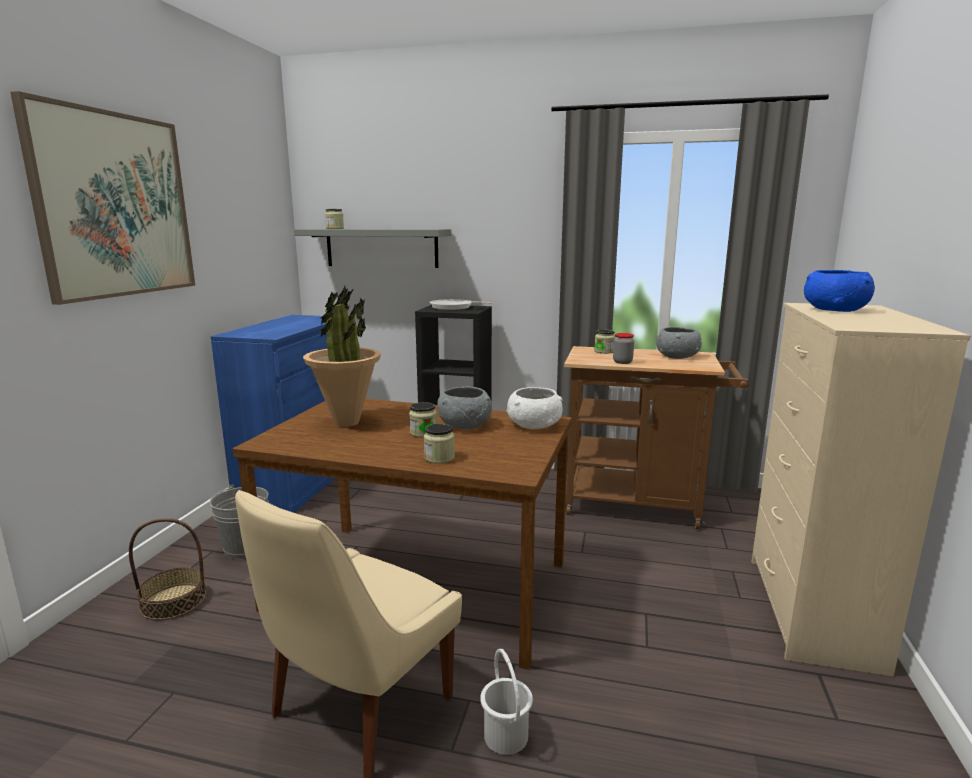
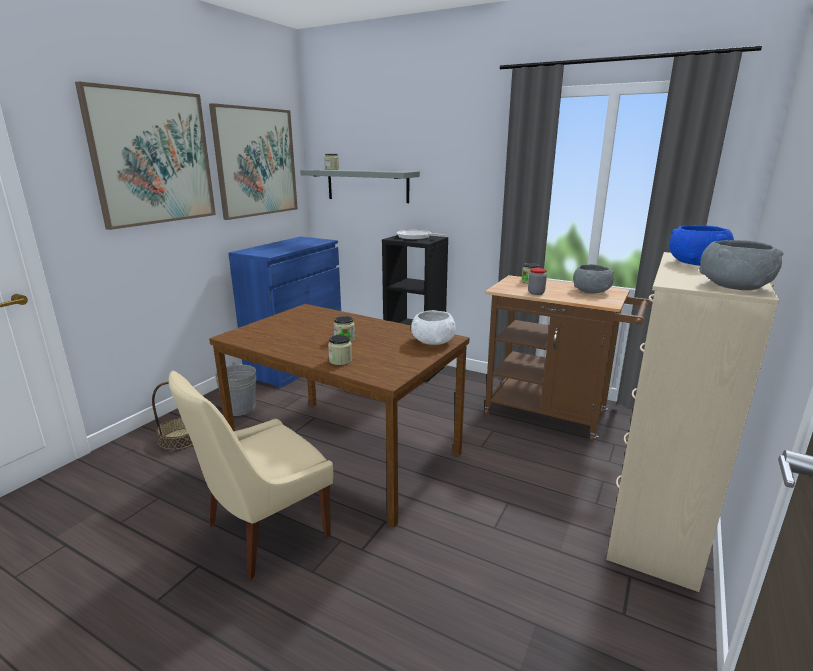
camera: 15 degrees right, 5 degrees up
(240, 218) = (256, 162): none -> picture
(346, 422) = (297, 326): potted plant -> none
(465, 424) = (380, 335): grey bowl -> grey bowl (734, 285)
(505, 736) = (353, 570): white bucket -> none

